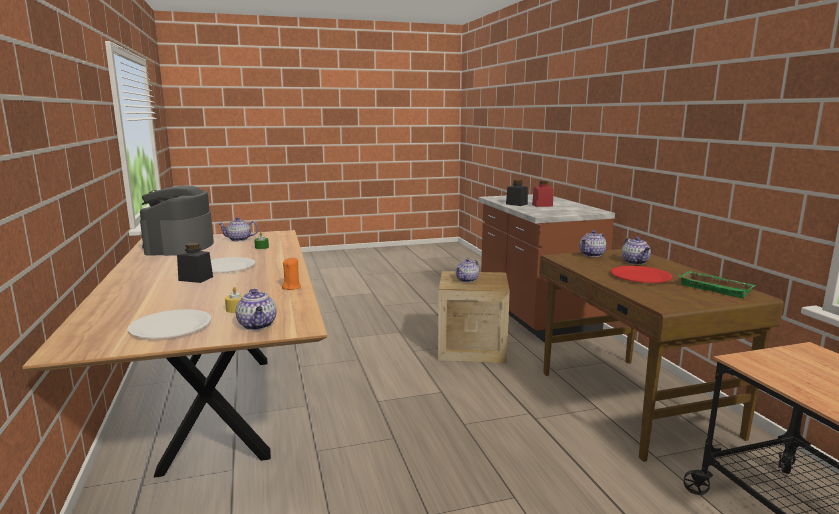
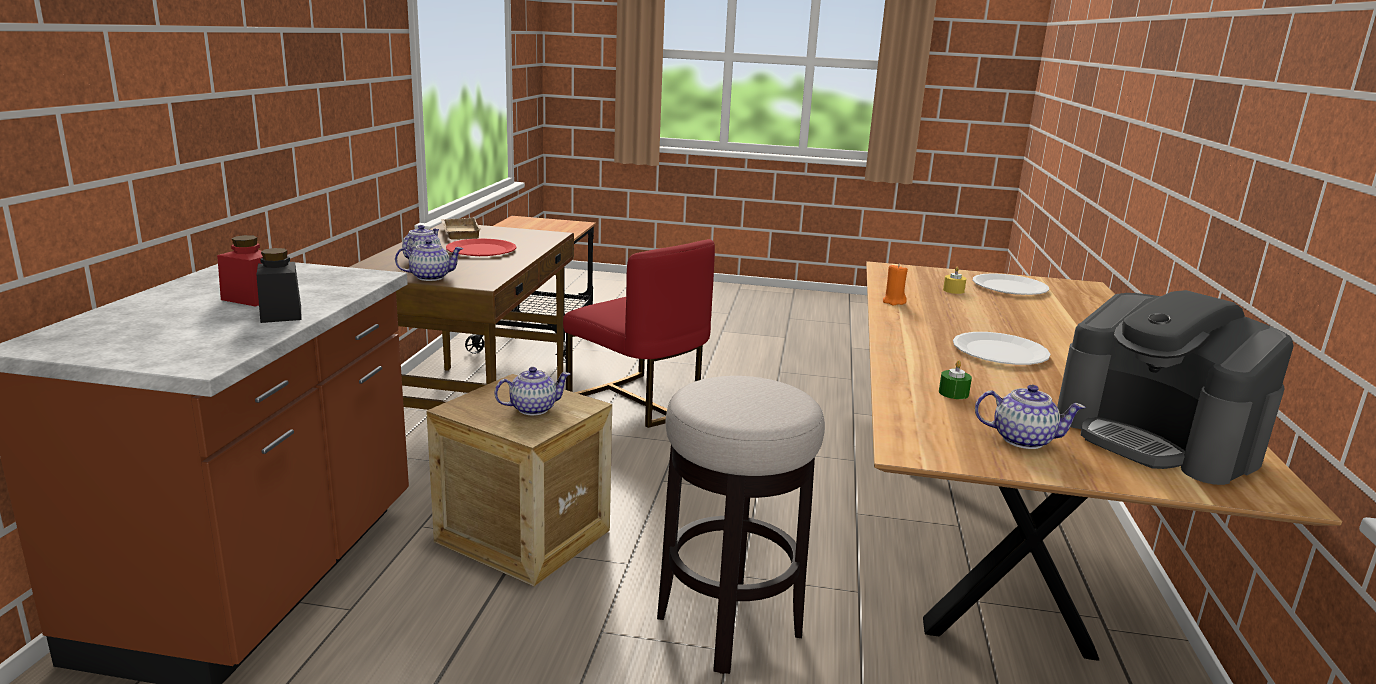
camera: 155 degrees left, 5 degrees up
(180, 246) = (1156, 439): coffee machine -> coffee machine turned 120 degrees clockwise
(196, 279) = (1032, 337): black jar -> none
(258, 325) = (926, 275): teapot -> none
(353, 343) = (729, 624): none -> stool
(544, 457) = (638, 402): none -> red chair
(716, 288) = (459, 233): green tray -> beige tray

